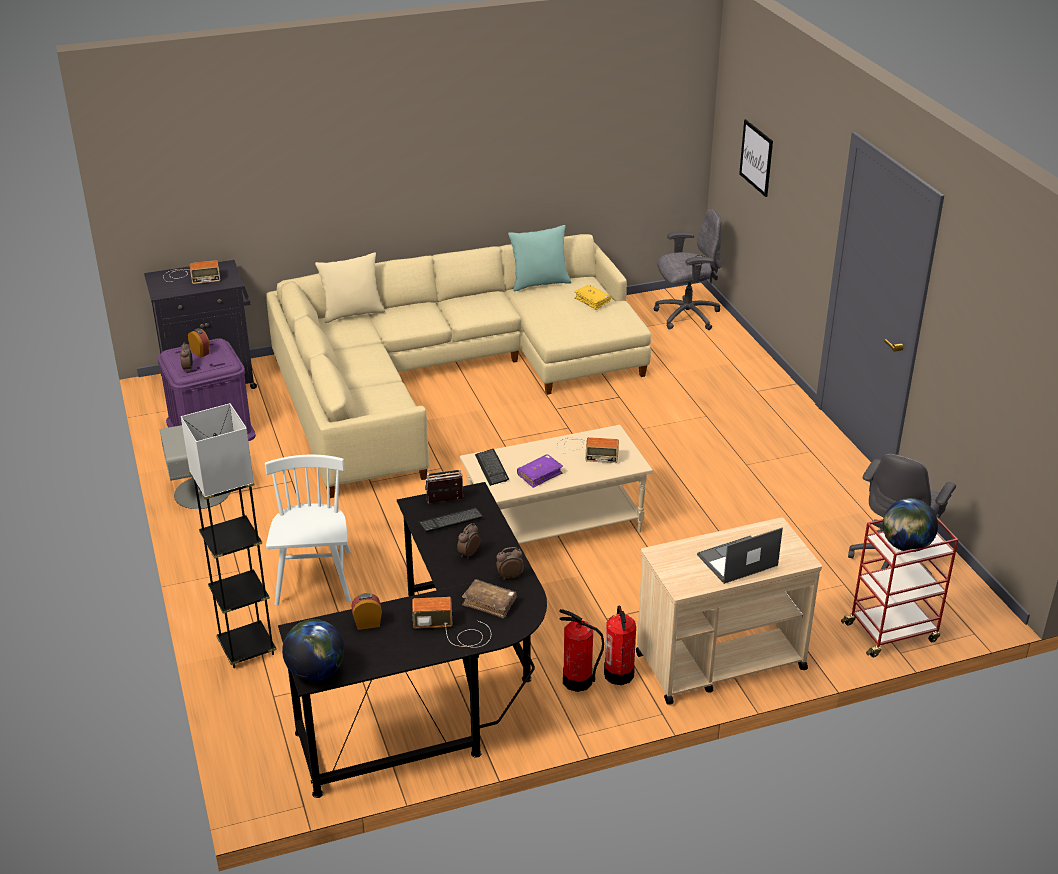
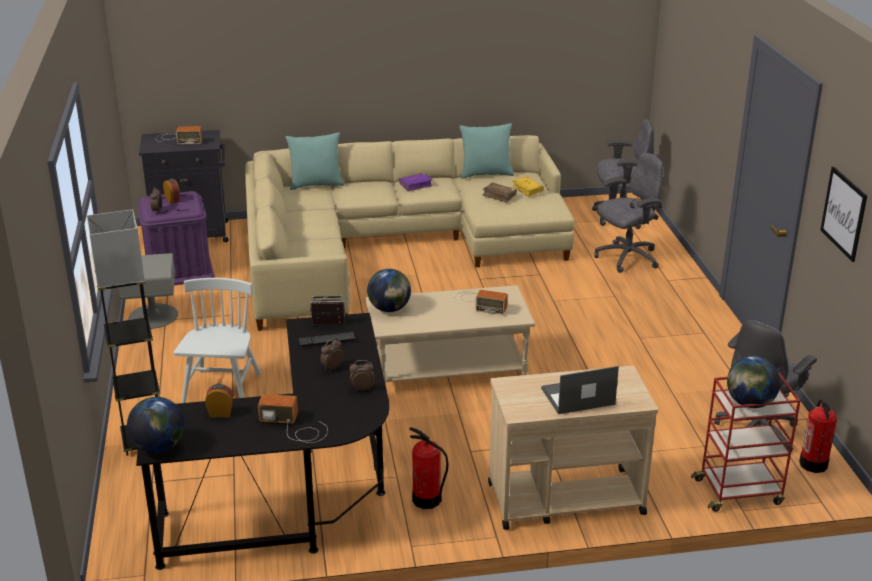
camera: 10 degrees right, 5 degrees down
(352, 313) = (316, 184): beige pillow -> turquoise pillow
(489, 603) = (335, 408): brown book -> brown book (499, 196)
(491, 468) = (389, 309): keyboard -> globe
(539, 475) = (430, 318): purple book -> purple book (415, 185)
(619, 674) = (467, 498): fire extinguisher -> fire extinguisher (813, 464)
(706, 368) = (626, 258): none -> grey office chair
(756, 157) = (684, 71): picture -> picture (844, 213)

